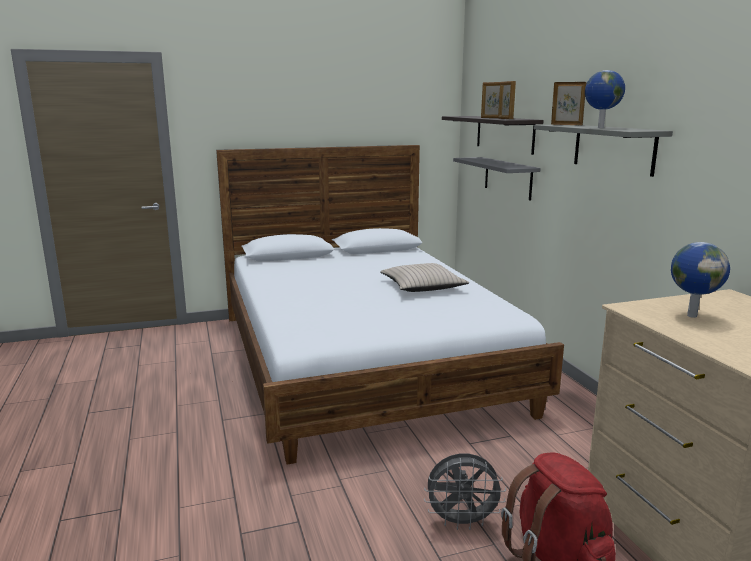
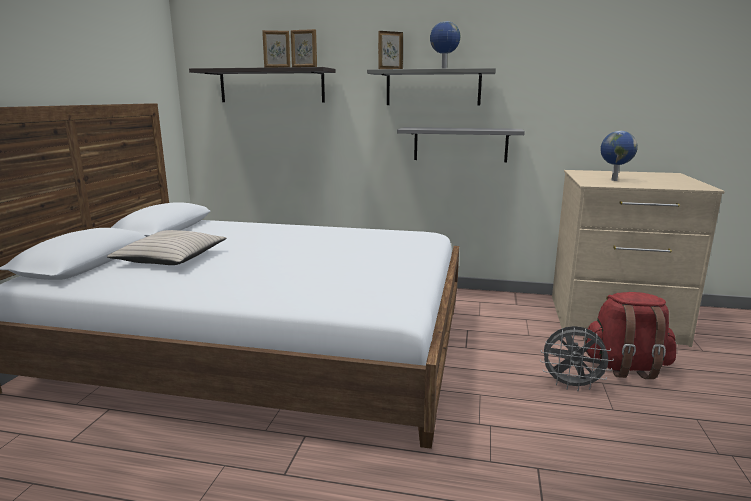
camera: 60 degrees left, 0 degrees up
(422, 286) = (317, 239): beige pillow -> beige pillow (171, 258)
(462, 522) = (571, 385): grey fan -> grey fan turned 75 degrees clockwise
(507, 177) = (285, 129): grey shelf -> grey shelf (460, 144)

